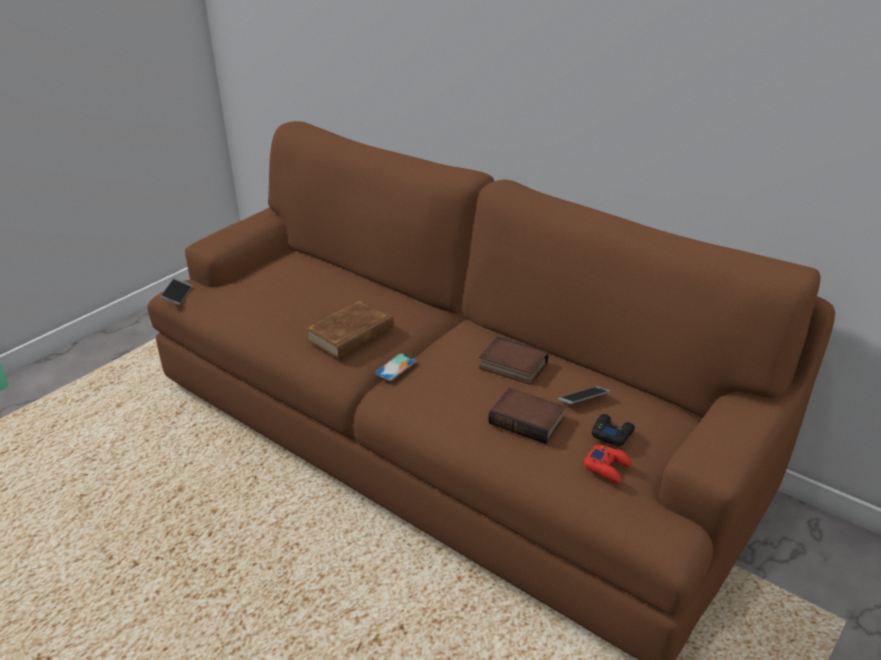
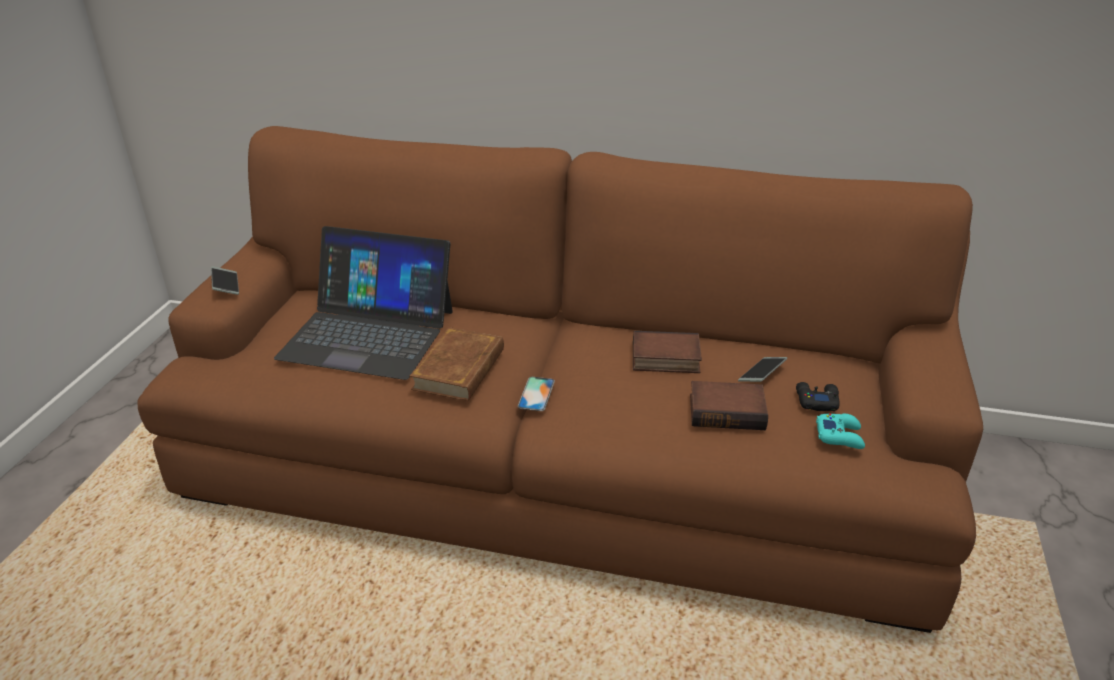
camera: 25 degrees left, 0 degrees up
(177, 295) = (184, 379): phone -> phone (226, 285)
(309, 292) = (368, 333): none -> laptop
(607, 467) = (840, 436): red game controller -> turquoise game controller

